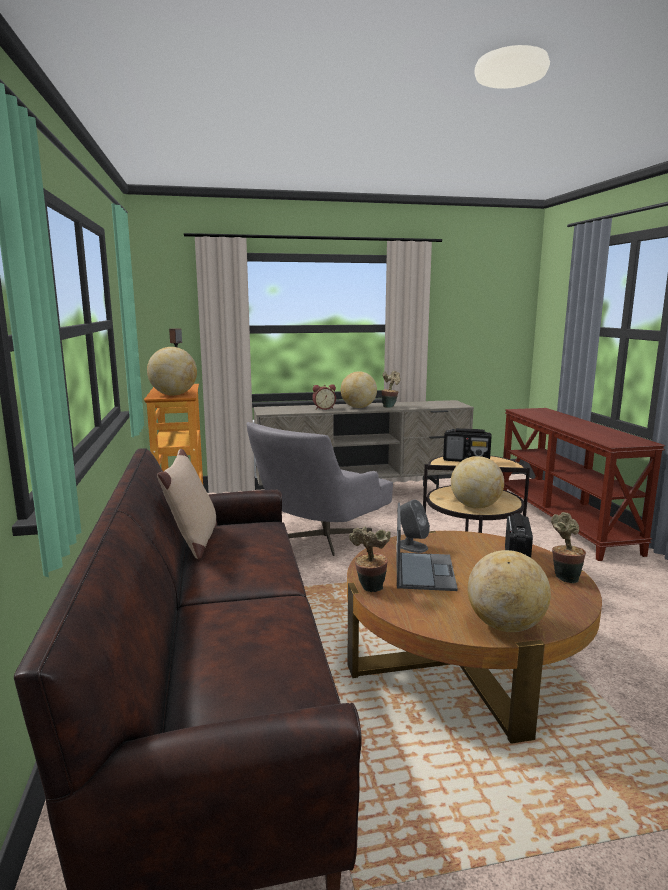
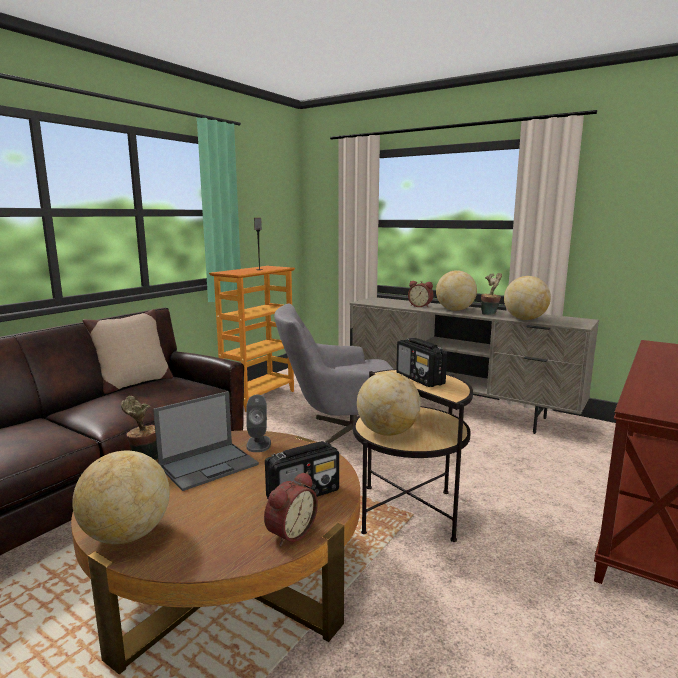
camera: 45 degrees right, 0 degrees up
(173, 395) = (236, 272): globe -> globe (524, 319)
(564, 577) = (289, 533): potted plant -> alarm clock

